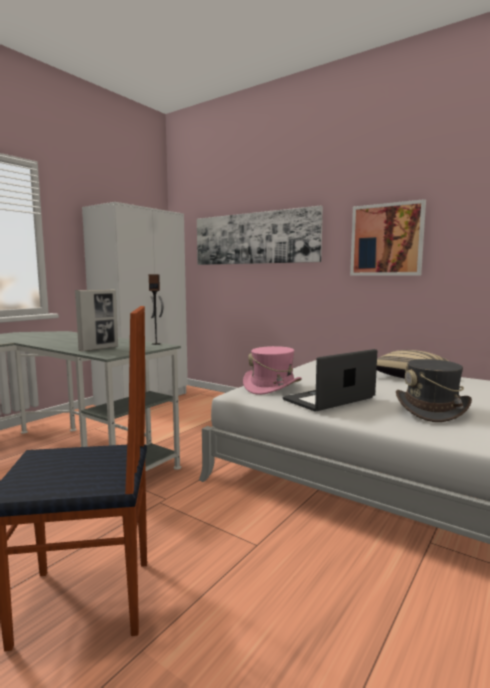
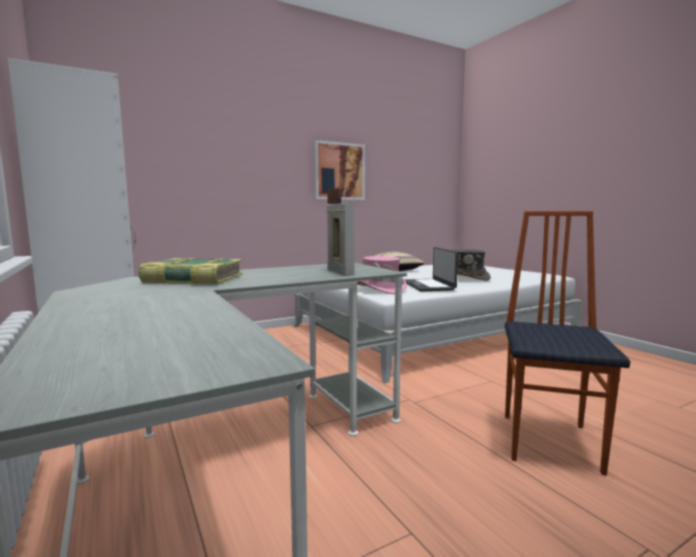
camera: 65 degrees left, 0 degrees up
(55, 337) = (193, 279): none -> book
(254, 238) = (208, 155): picture -> none

